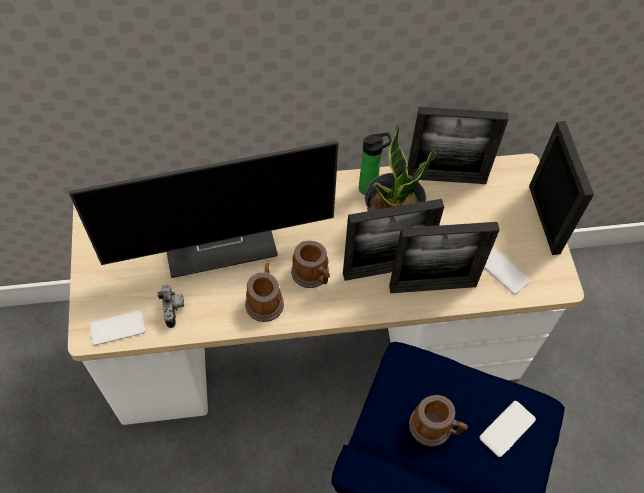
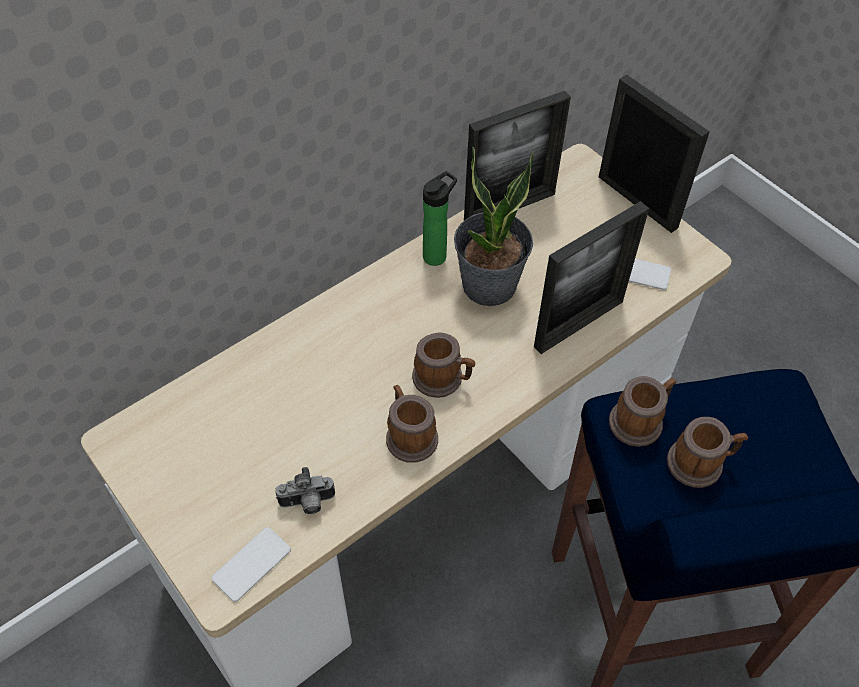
camera: 30 degrees left, 5 degrees down
(174, 309) = (307, 503): camera -> camera turned 120 degrees clockwise
(221, 239) = (307, 393): monitor -> none
(385, 269) = (517, 332): picture frame -> none
(415, 375) = (640, 420): none -> mug
(507, 429) = (769, 423): phone -> none

